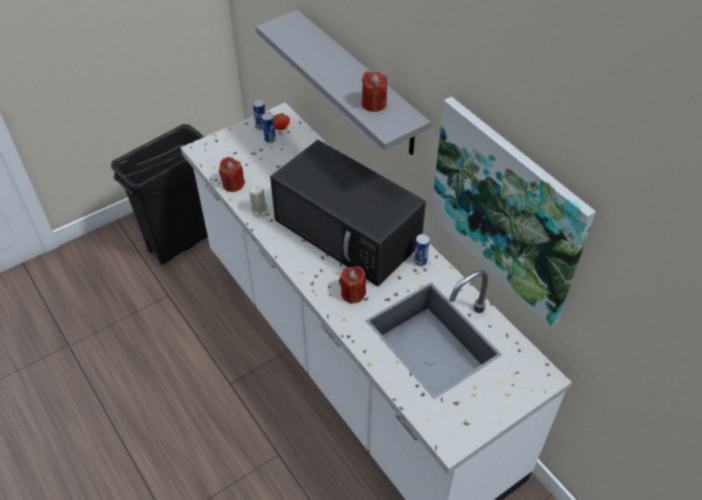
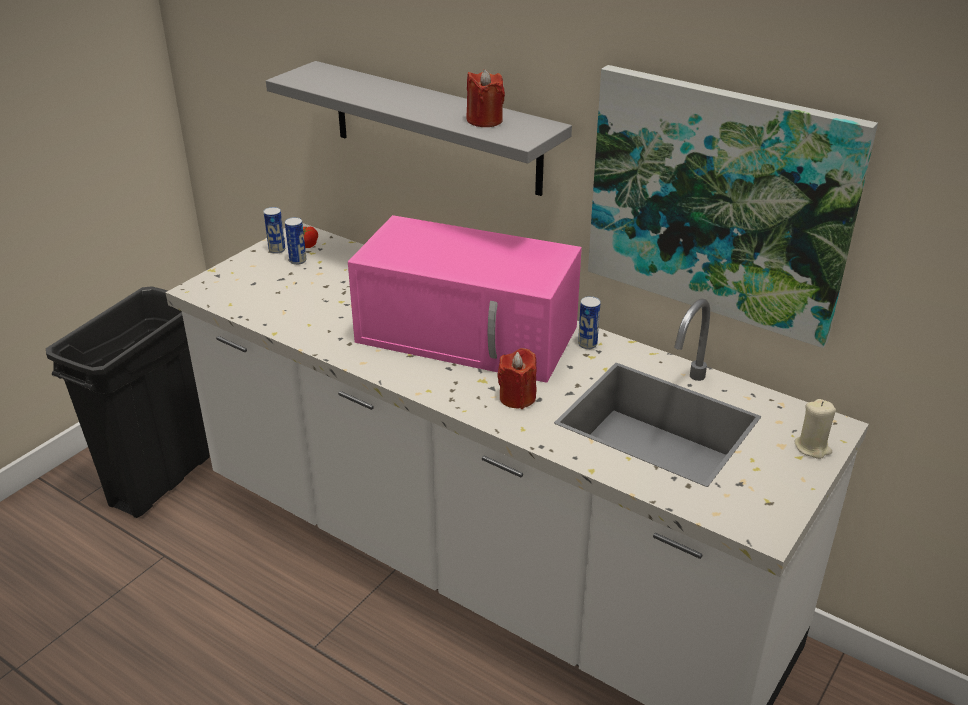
camera: 20 degrees left, 15 degrees down
(233, 184) = (269, 316): red candle -> none
(259, 210) = (325, 336): beige candle -> beige candle (812, 448)
(349, 232) = (470, 334): black microwave -> pink microwave

